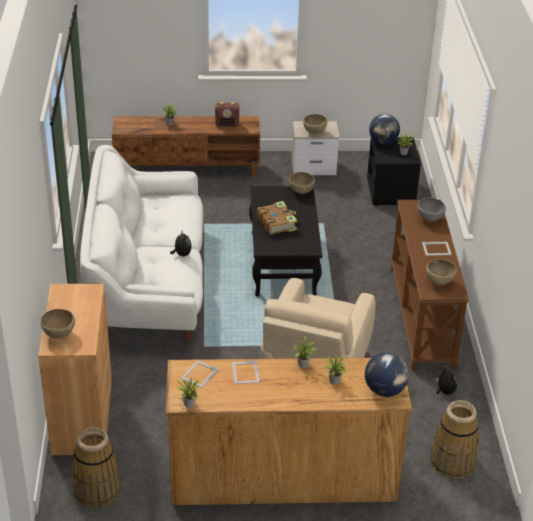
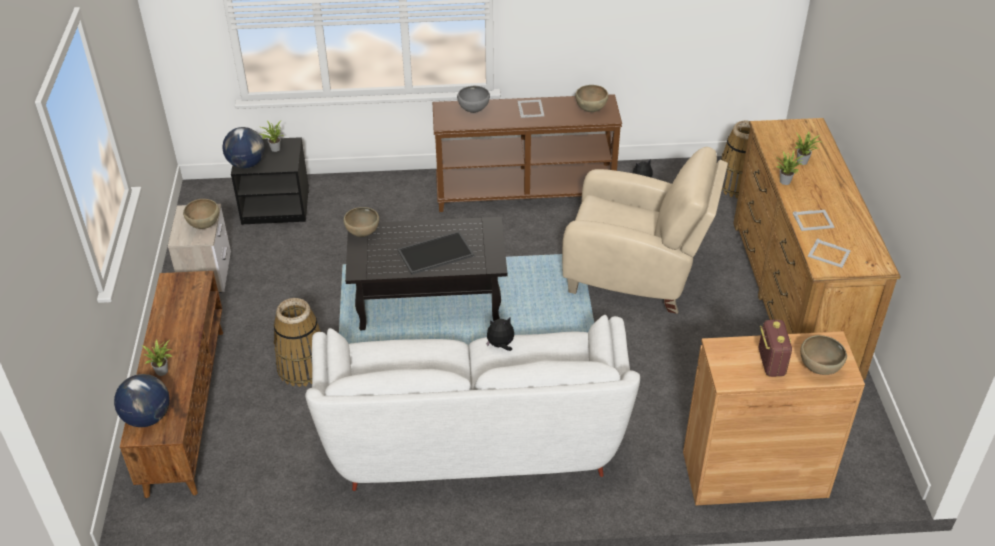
camera: 90 degrees left, 5 degrees up
(97, 490) = (867, 445): basket -> basket (303, 367)
(189, 405) = (881, 259): potted plant -> none
(227, 124) = (179, 305): radio -> radio (771, 362)
(276, 223) = (435, 254): book -> tray
(385, 390) = (804, 131): globe -> globe (148, 417)

